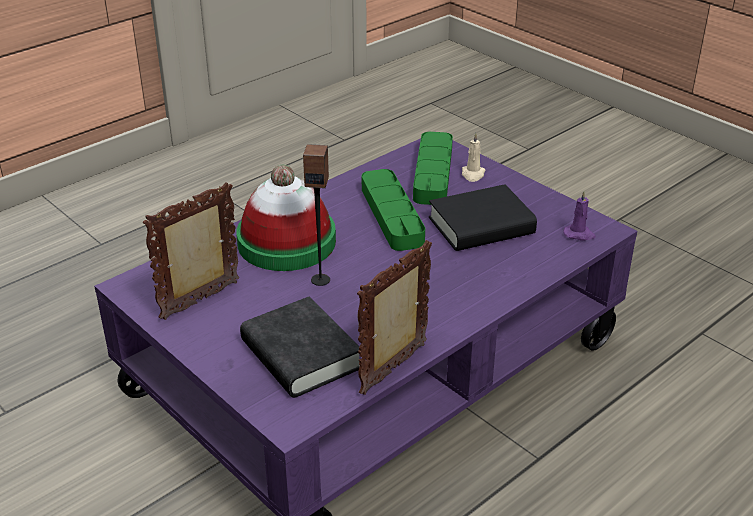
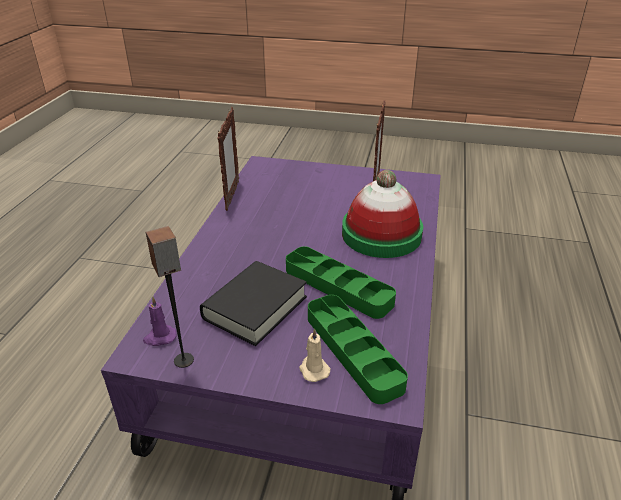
camera: 145 degrees right, 0 degrees up
(300, 355) = (288, 185): black book -> none
(320, 279) = (327, 221): speaker -> speaker (184, 360)

